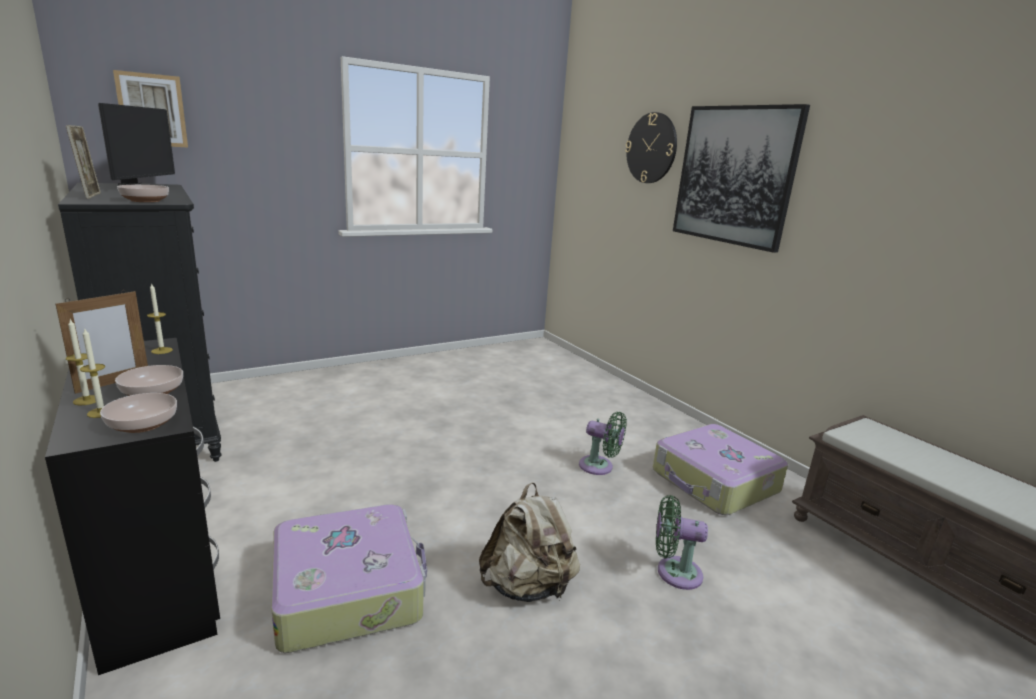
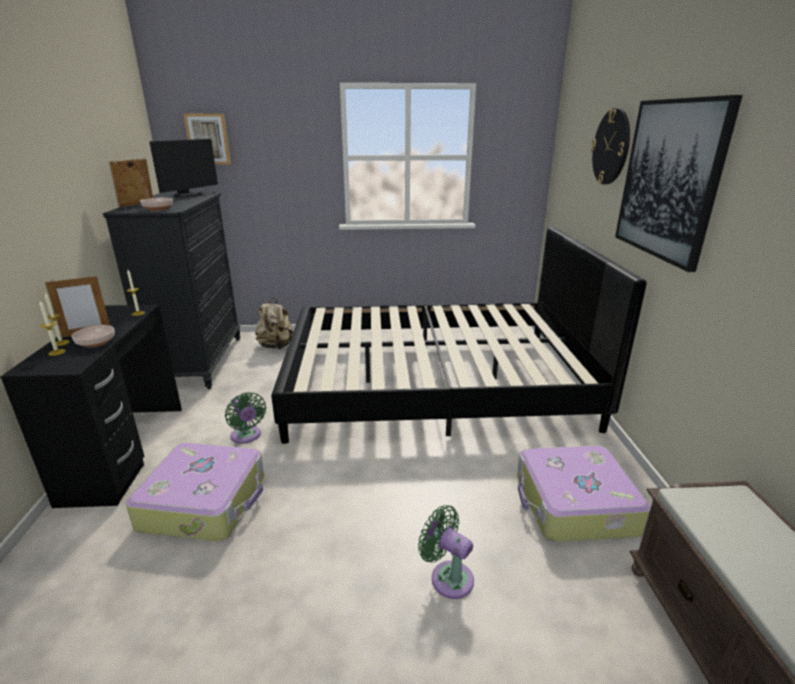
camera: 30 degrees right, 5 degrees up
(90, 196) = (137, 205): picture frame -> picture frame turned 150 degrees counterclockwise
(144, 424) = (64, 364): bowl -> none
(501, 404) = (434, 384): none -> black bed
(528, 587) = (317, 543): beige backpack -> beige backpack (276, 346)
(599, 467) = (470, 460): green fan -> green fan (247, 436)

